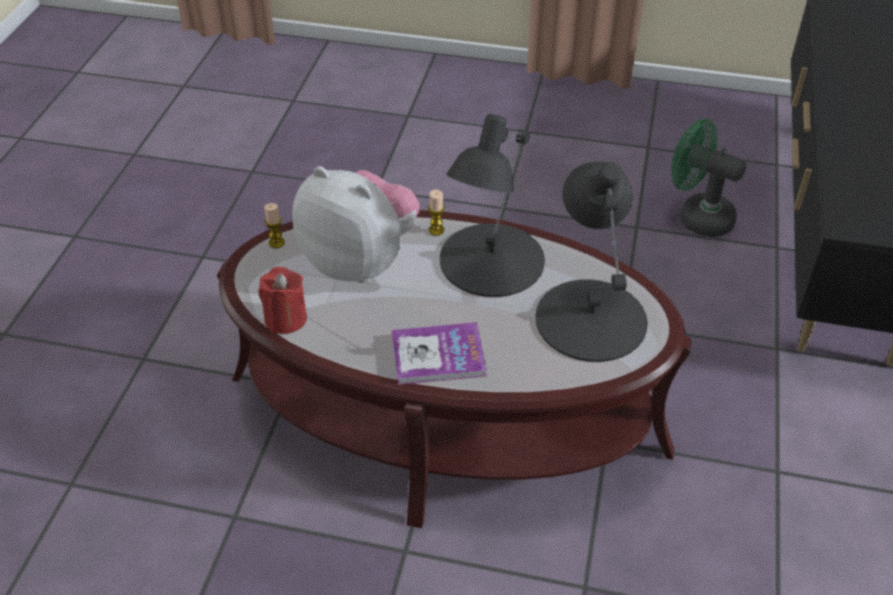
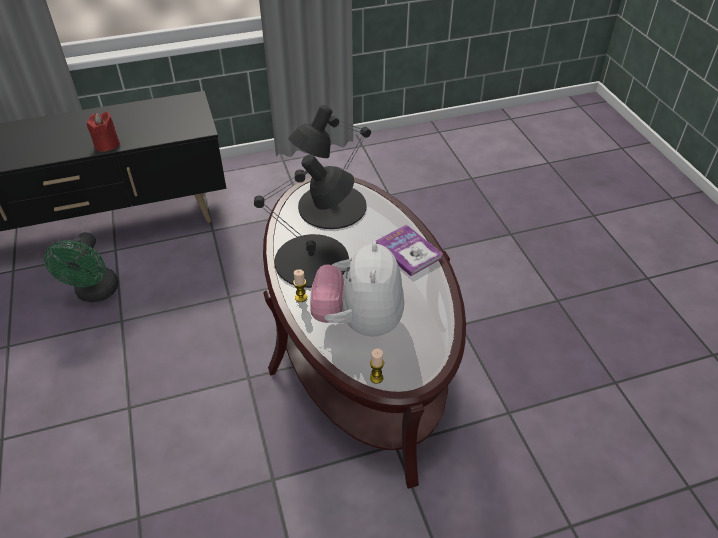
camera: 120 degrees left, 0 degrees up
(285, 319) = (439, 331): red candle -> red candle (107, 145)

